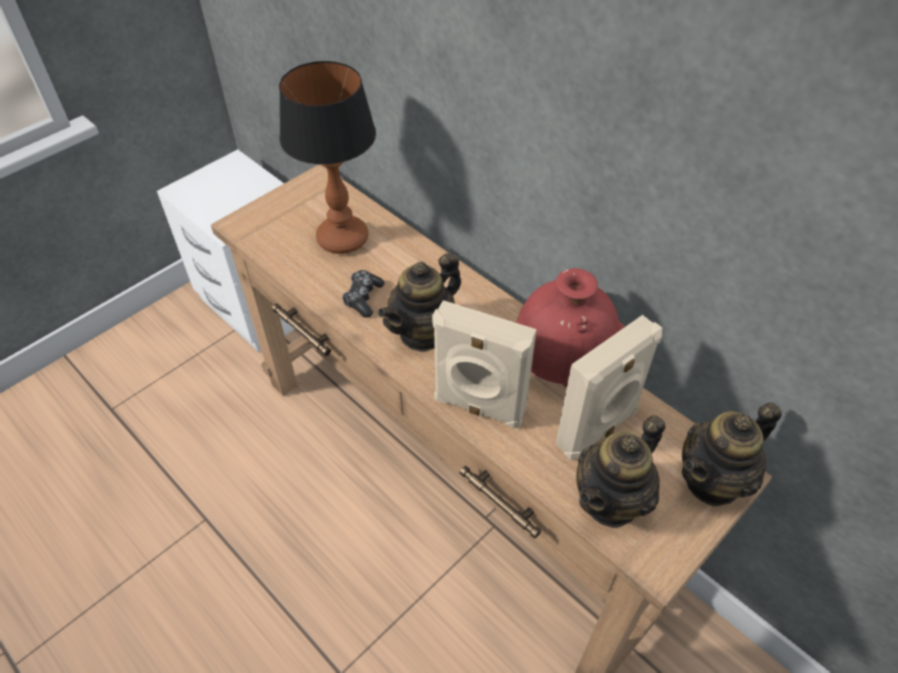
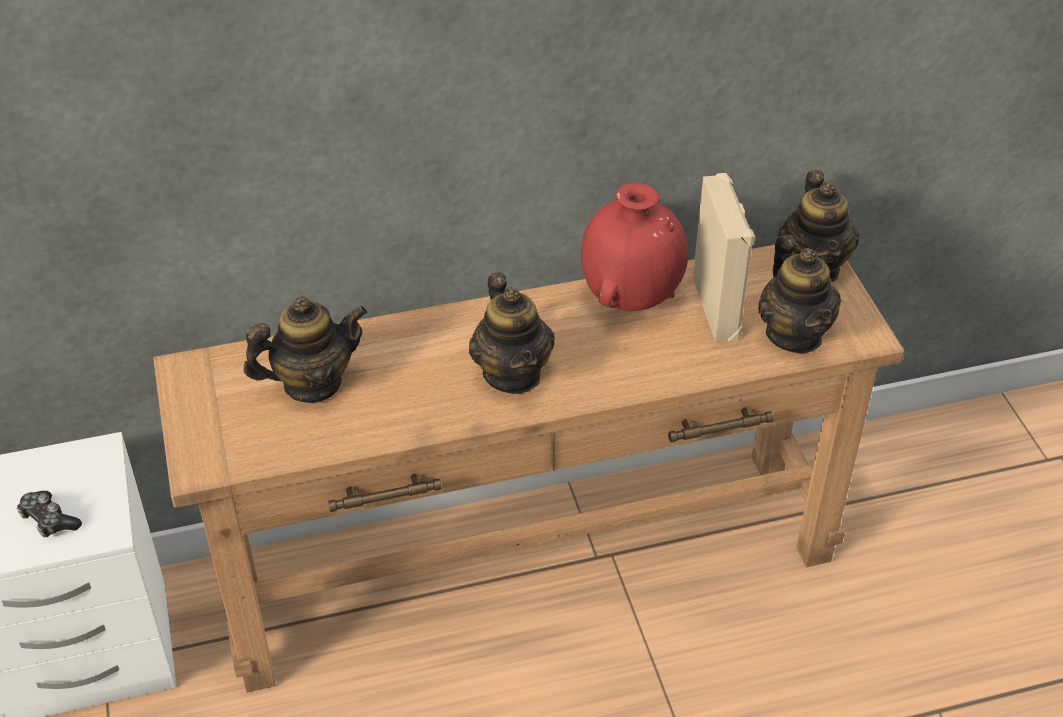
camera: 60 degrees left, 5 degrees down
(342, 238) = (312, 384): table lamp -> teapot
(363, 298) = (424, 401): game controller -> game controller (49, 520)
(478, 407) = (638, 373): beige speaker -> none

